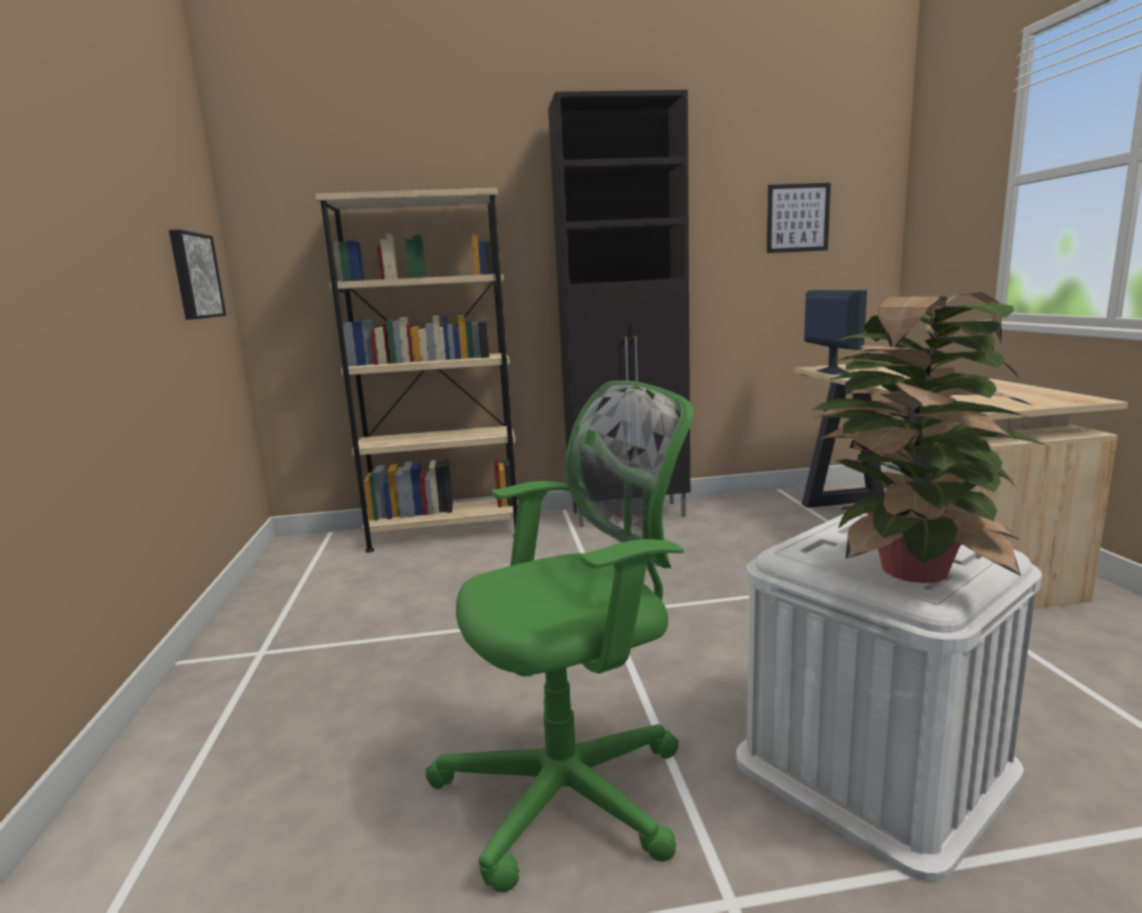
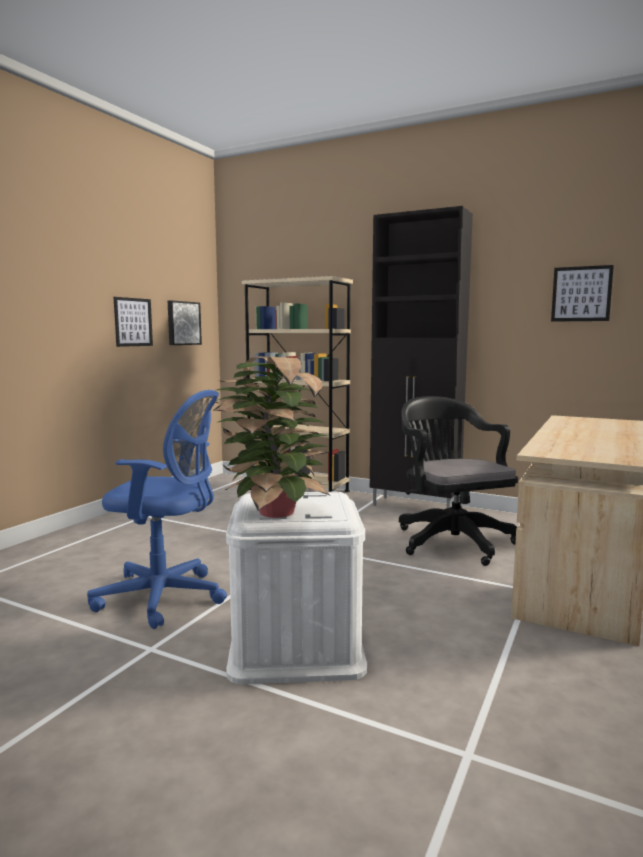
camera: 35 degrees right, 5 degrees down
(132, 273) = (133, 322): none -> picture
(574, 790) = (166, 597): green office chair -> blue office chair
(743, 545) = (450, 540): none -> black office chair
(831, 371) = (561, 421): monitor -> none

